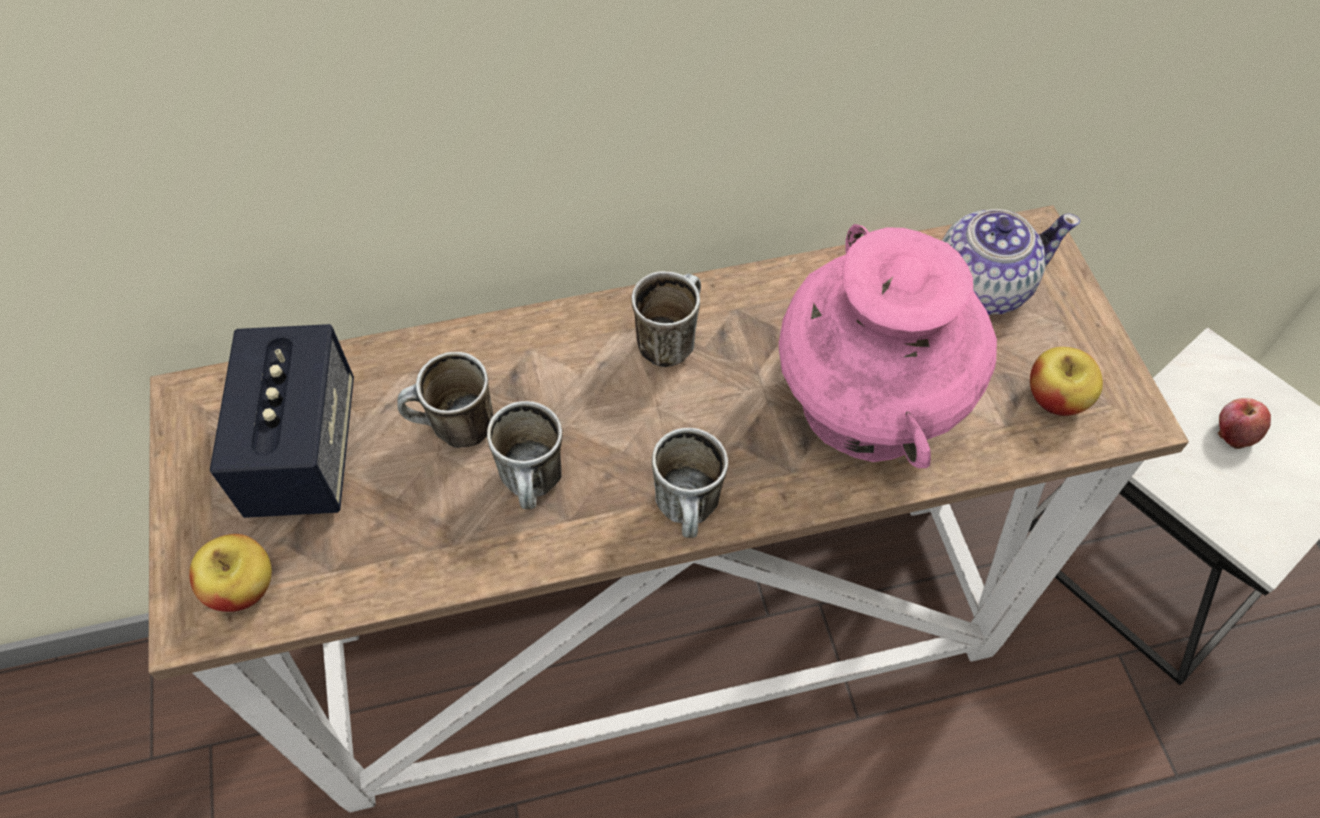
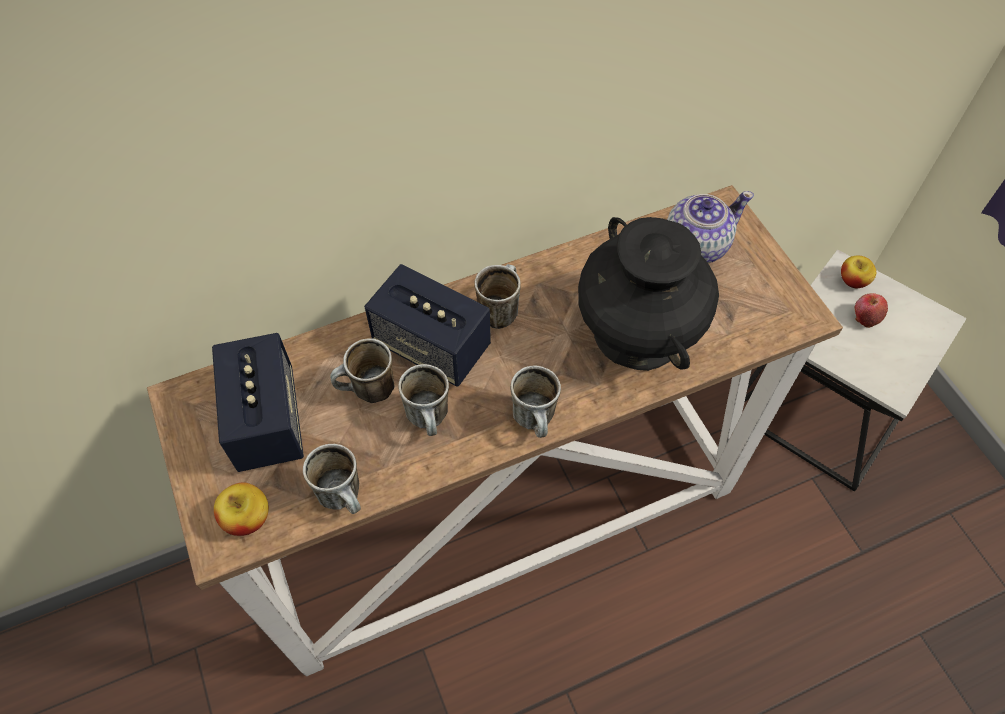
camera: 10 degrees left, 0 degrees up
(388, 579) = (345, 497): none -> mug
(560, 377) = (431, 346): none -> speaker
(867, 402) = (636, 332): pink vase -> black vase
(1055, 398) = (755, 312): apple -> apple (852, 281)

